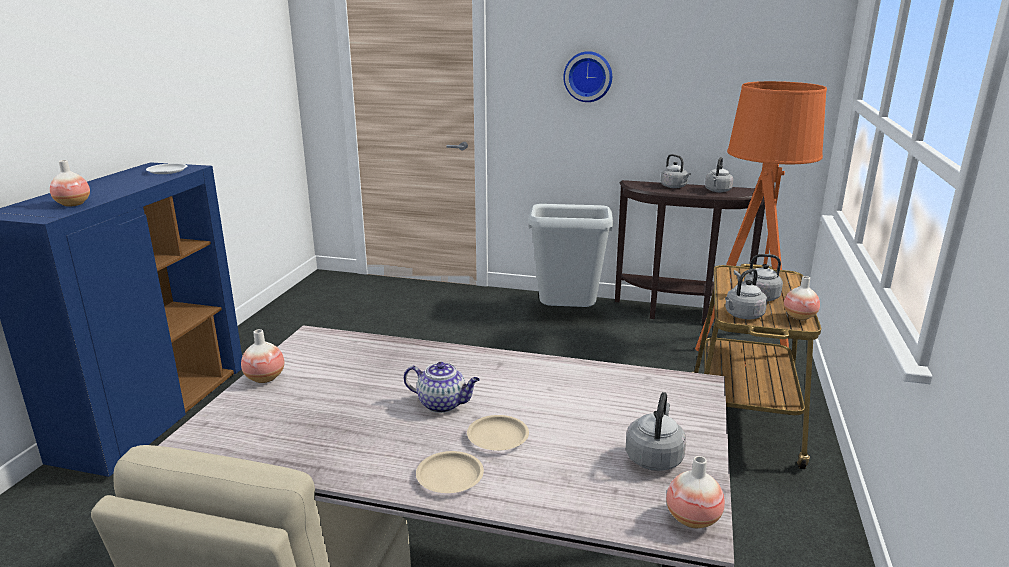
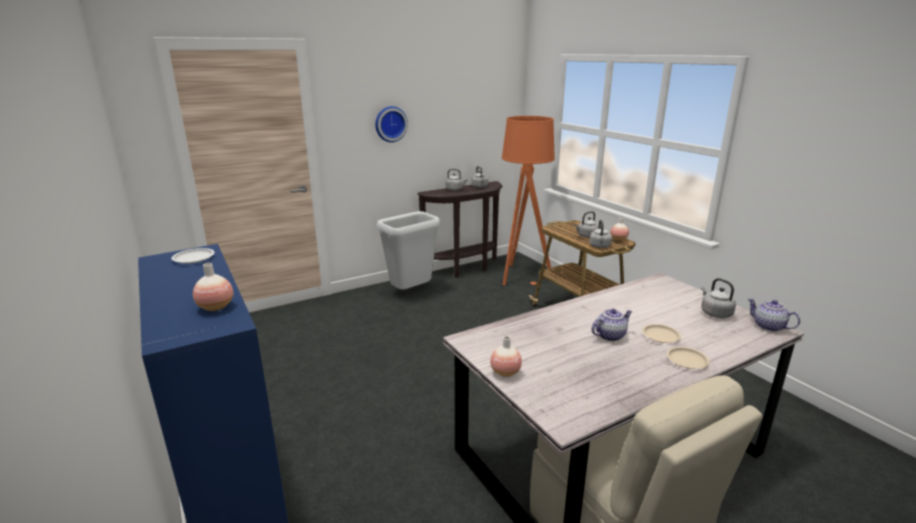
camera: 45 degrees left, 0 degrees up
(692, 519) = (768, 326): vase -> teapot

